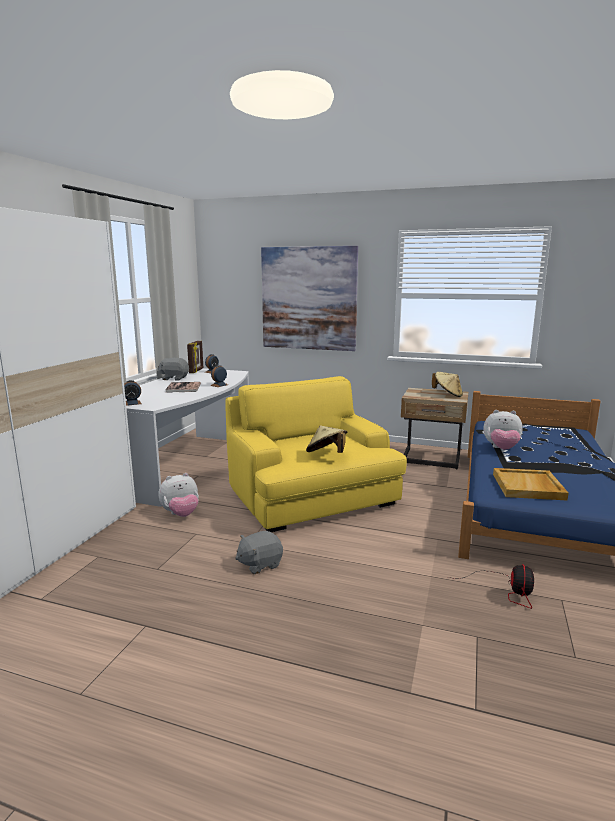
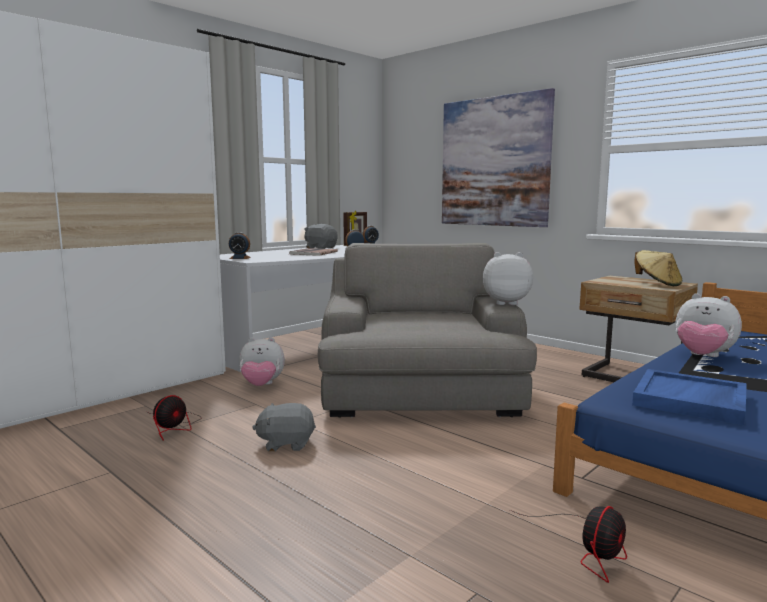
camera: 25 degrees right, 5 degrees down
(151, 571) = (174, 427): none -> fan
(312, 498) = (421, 394): yellow armchair -> grey armchair
(326, 454) = (417, 328): beige hat -> none
(368, 423) = (505, 303): none -> plush toy
(528, 487) = (691, 400): beige tray -> blue tray

